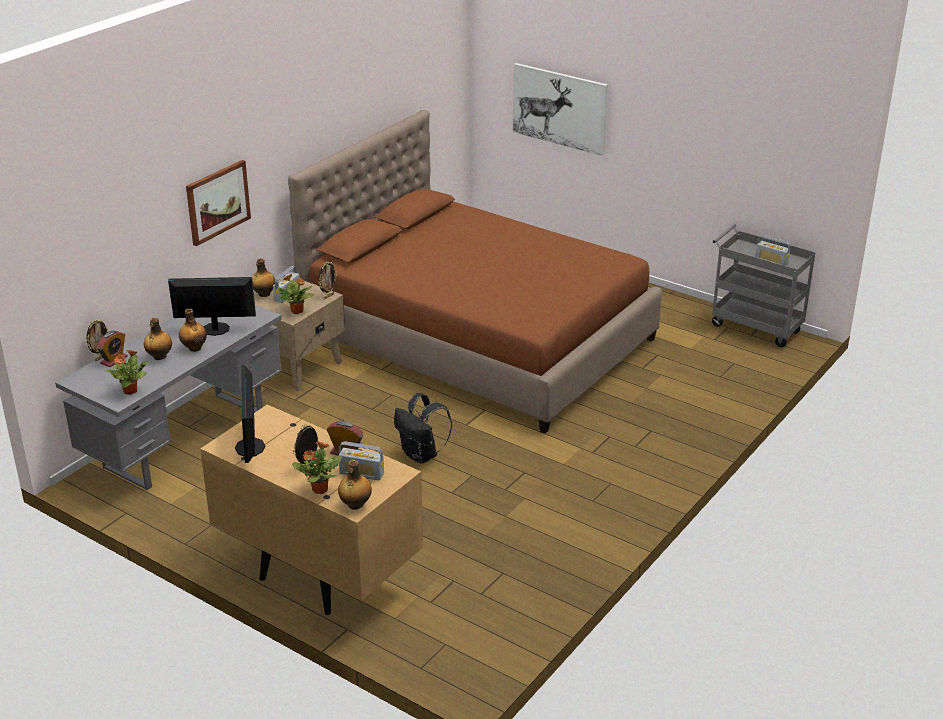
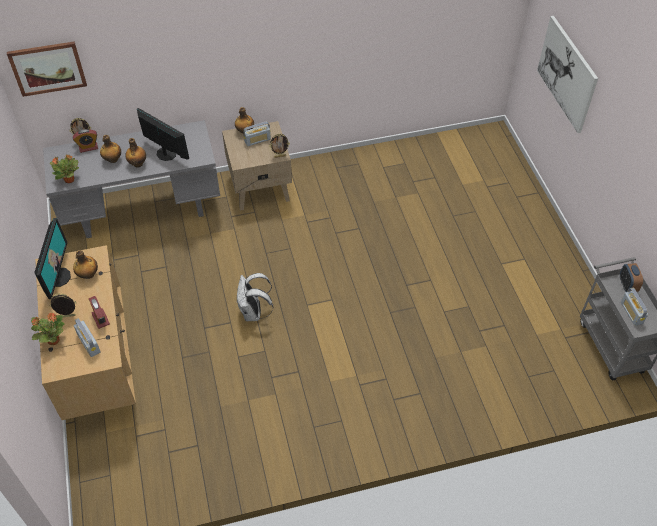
camera: 40 degrees right, 20 degrees up
(217, 202) = (207, 59): picture -> picture (48, 68)
(251, 447) = (59, 277): monitor -> monitor turned 150 degrees clockwise
(297, 311) = (247, 159): potted plant -> none
(355, 505) = (56, 368): bottle -> bottle (88, 275)
(422, 455) = (253, 313): black backpack -> white backpack
(477, 338) = (395, 231): brown bed -> none
(746, 248) = (627, 285): none -> alarm clock

